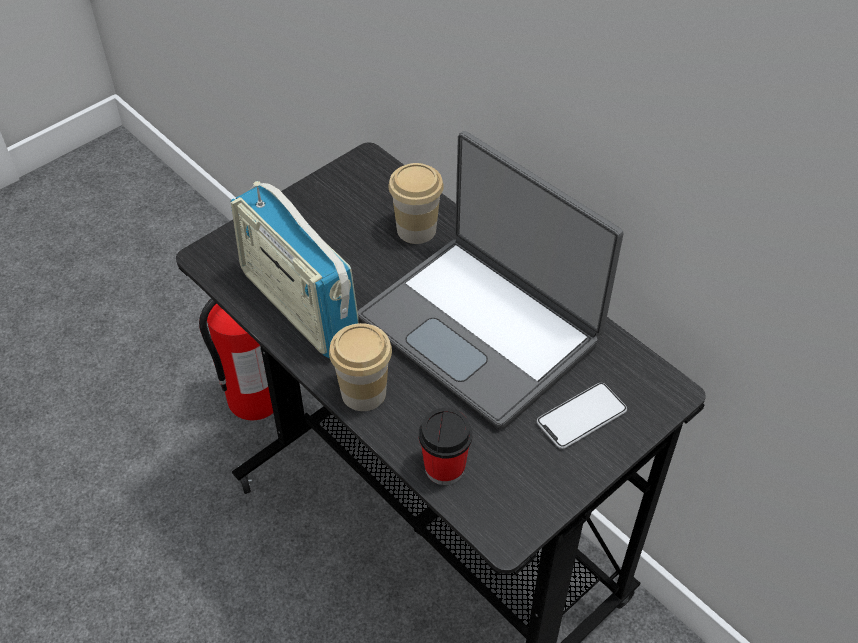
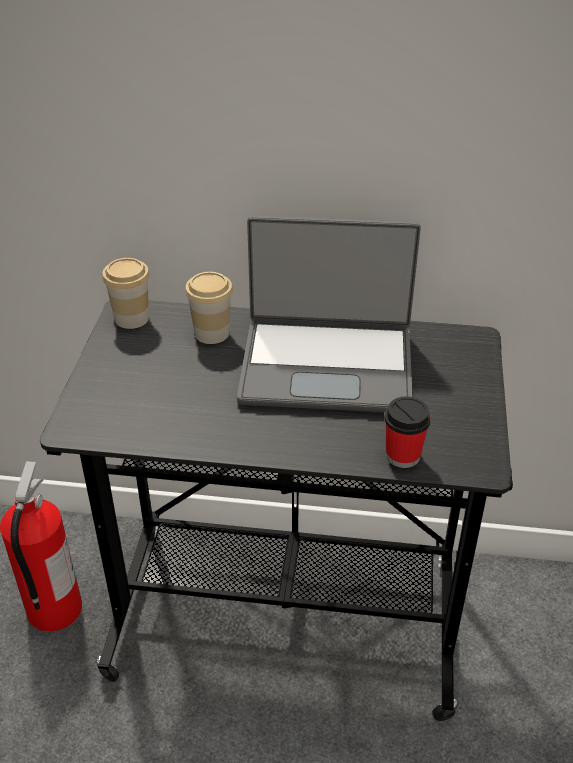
camera: 40 degrees left, 10 degrees down
(299, 306) = (184, 421): radio -> none
(363, 393) = (296, 445): cup -> cup (131, 318)
(581, 416) = (446, 379): phone -> none

